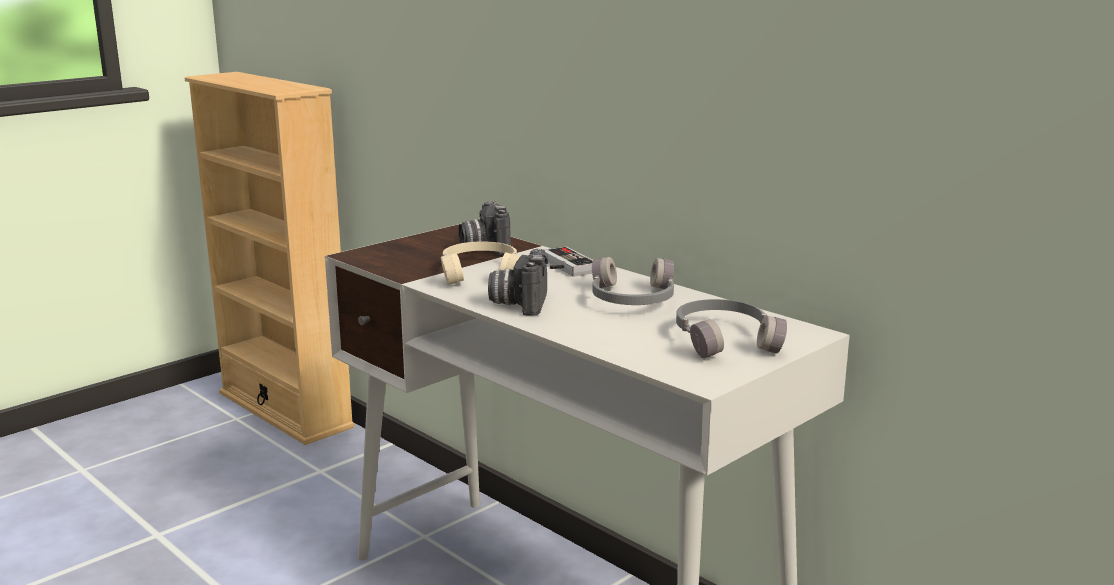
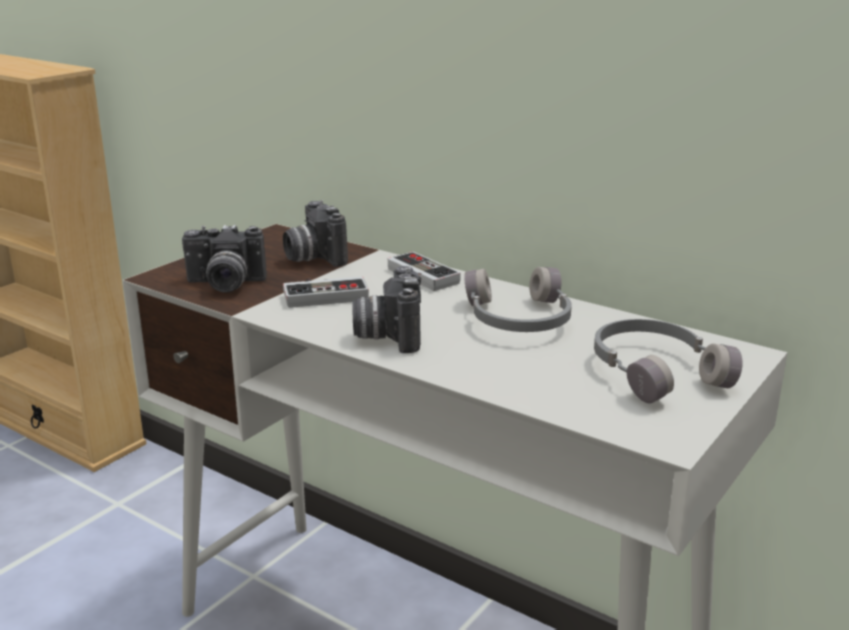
camera: 10 degrees left, 5 degrees up
(403, 263) = (224, 285): none -> camera
(481, 273) = (324, 294): beige headphones -> game controller

